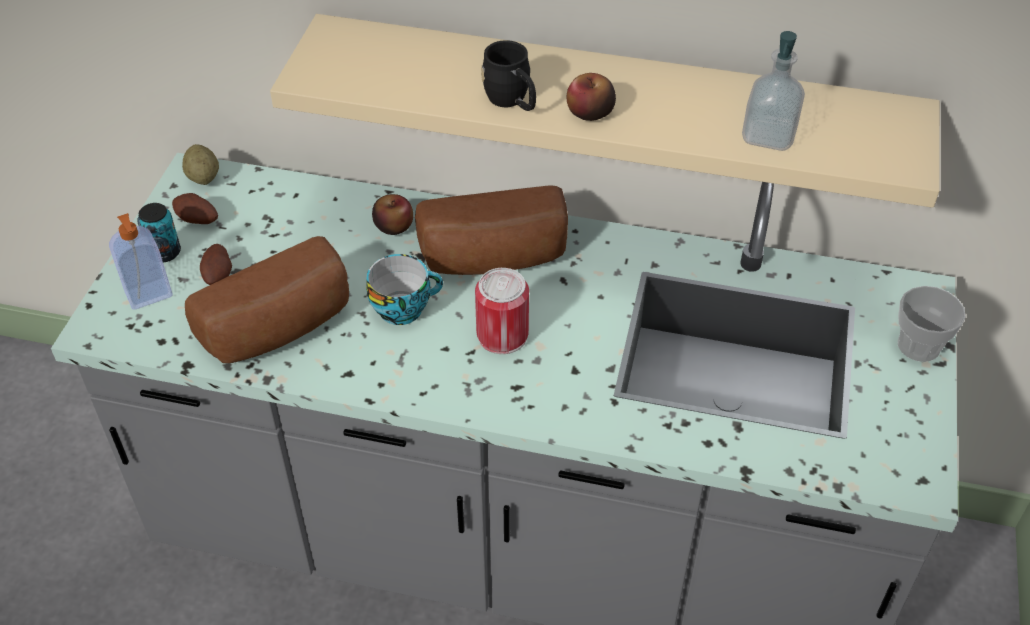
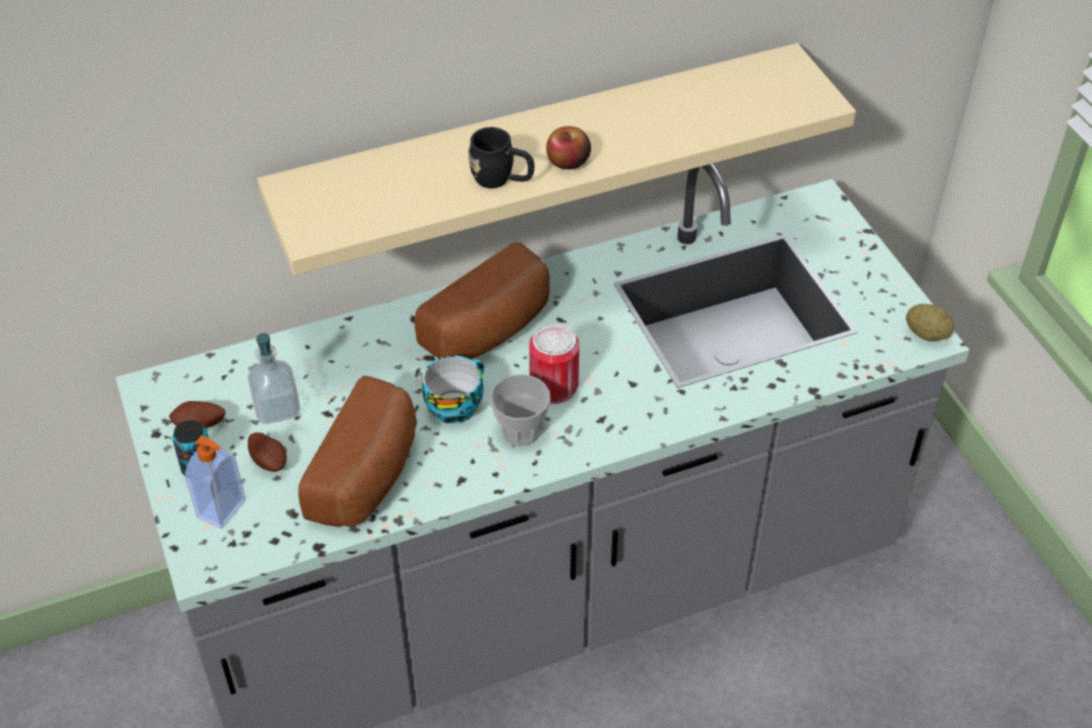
camera: 35 degrees left, 0 degrees up
(203, 177) = (166, 386): potato -> potato (926, 334)
(393, 226) = (382, 344): apple -> none
(768, 136) = (711, 121): soap dispenser -> soap dispenser (277, 408)
(918, 346) = (849, 241): cup -> cup (520, 431)

